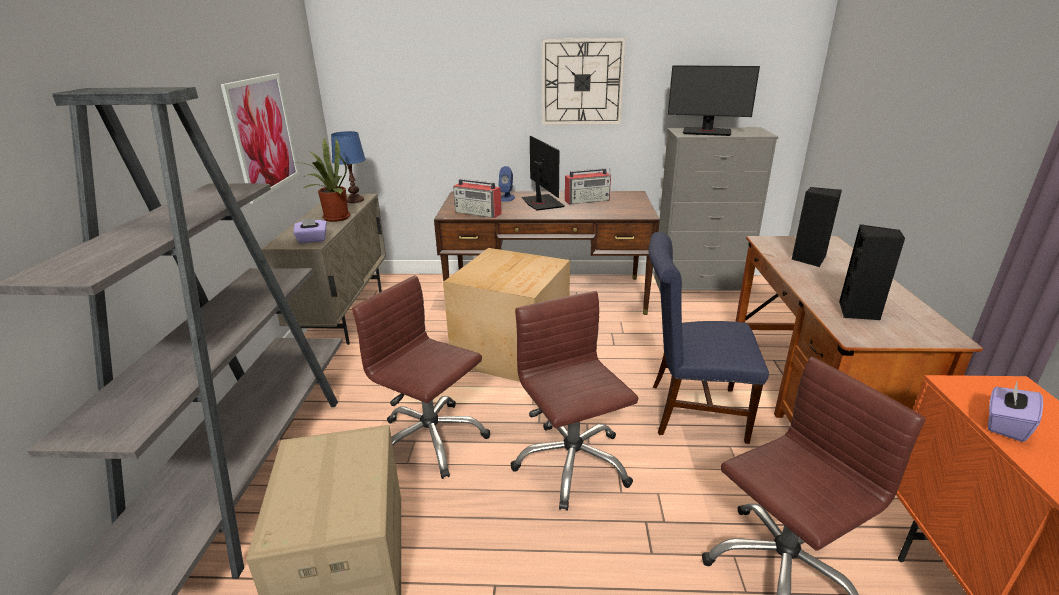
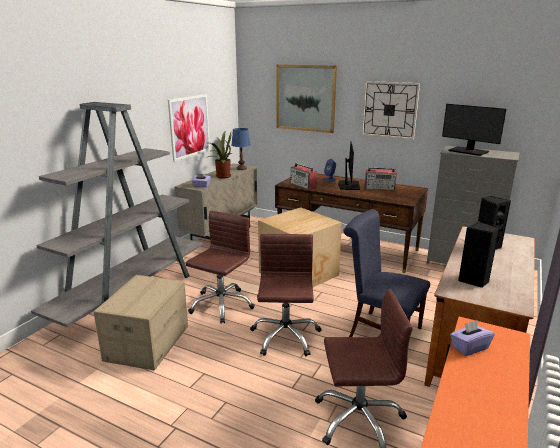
camera: 25 degrees right, 5 degrees down
(431, 440) = (221, 305): brown office chair -> brown office chair turned 60 degrees clockwise
(445, 73) = (305, 98): none -> picture

